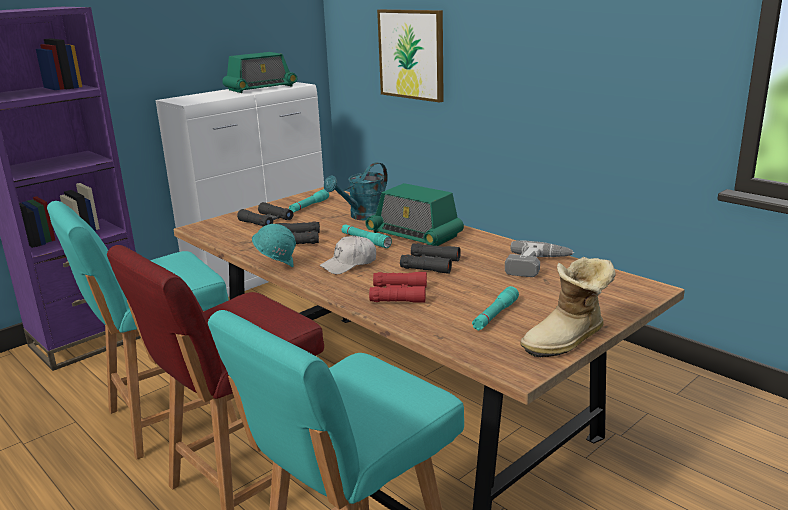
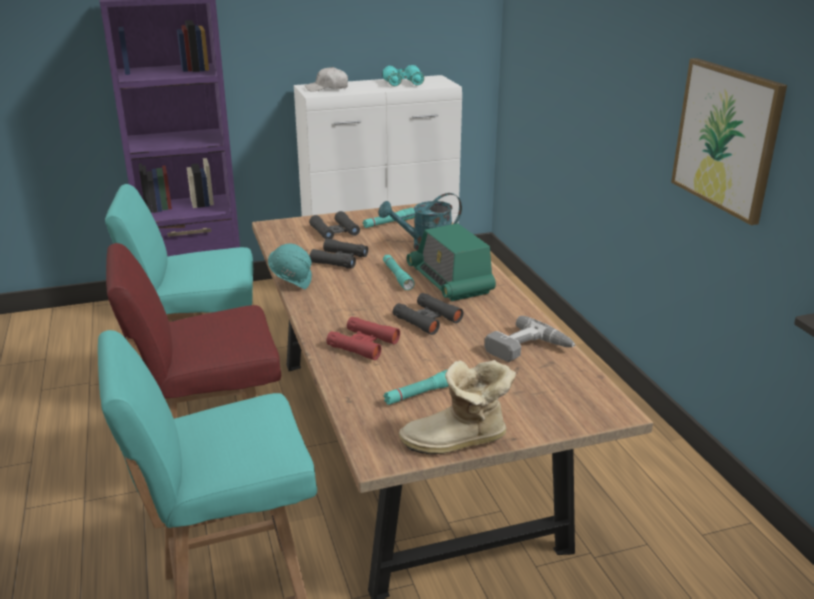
camera: 25 degrees right, 5 degrees up
(261, 88) = (403, 83): radio -> turquoise binoculars
(349, 264) = (355, 299): white cap -> white cap (327, 88)
(411, 54) = (563, 68): picture -> picture (726, 138)

